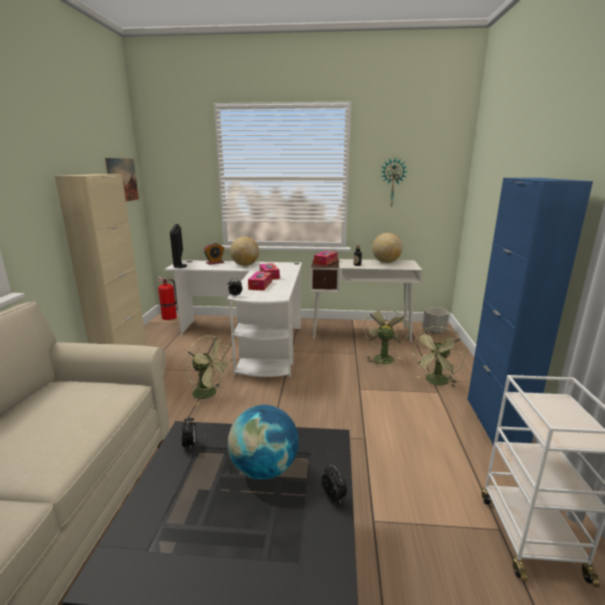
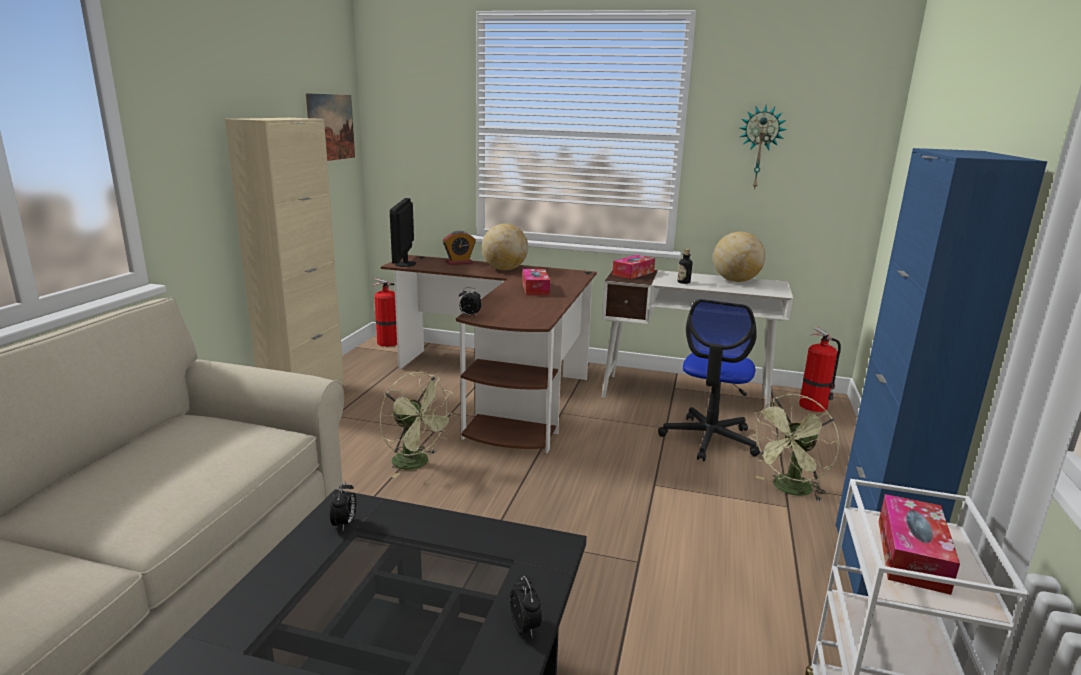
camera: 10 degrees right, 0 degrees up
(251, 340) = (503, 389): white desk -> brown desk
(260, 285) = (515, 302): tissue box -> tissue box (911, 555)
(264, 469) = (438, 573): globe -> none
(382, 357) = (709, 439): green fan -> office chair
(434, 331) = (814, 406): grey planter -> fire extinguisher

